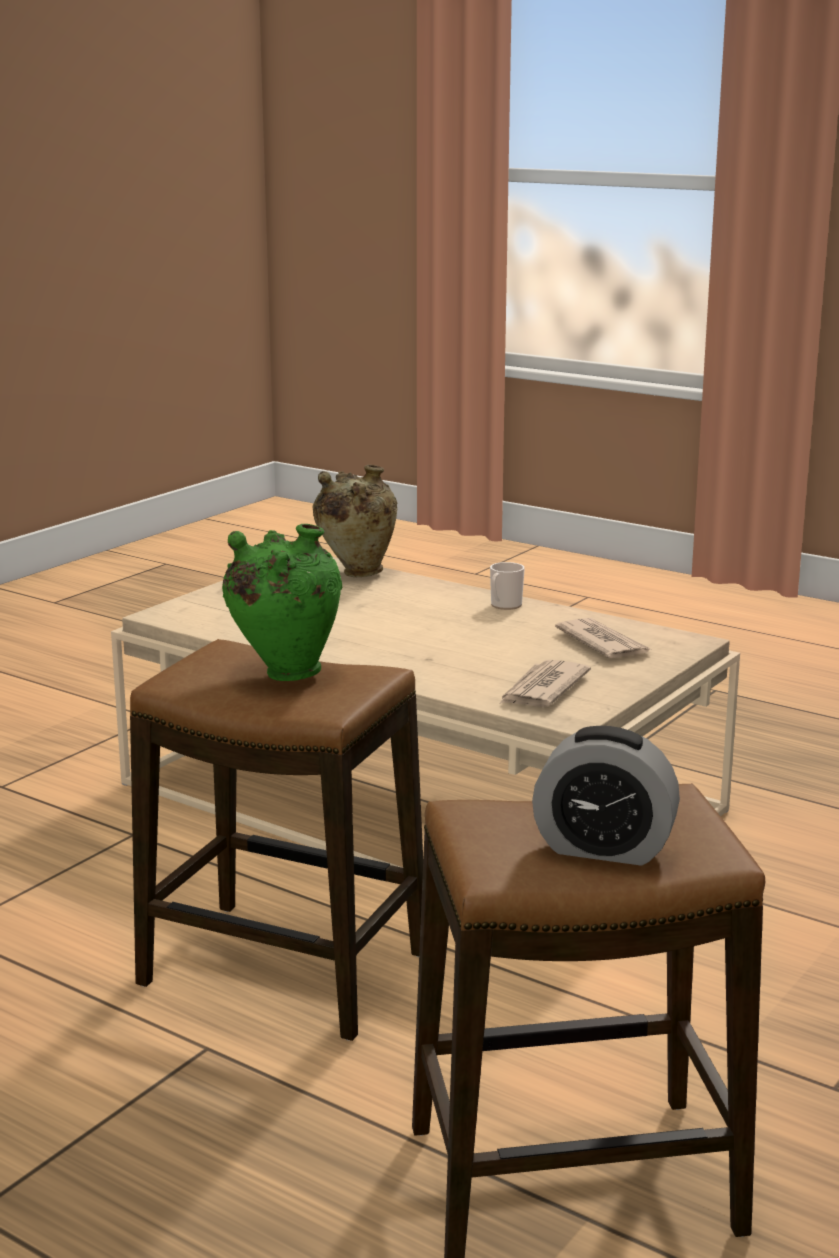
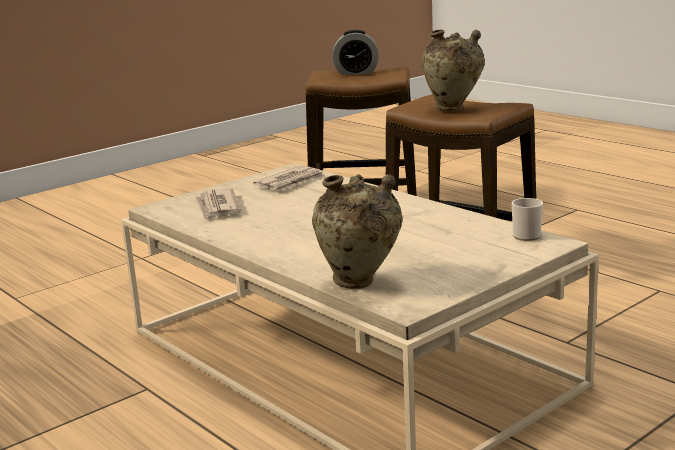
camera: 165 degrees left, 0 degrees up
(285, 673) = (453, 109): green vase -> beige vase
(504, 606) = (253, 240): mug -> mug (529, 235)
(603, 848) = (356, 72): alarm clock -> alarm clock turned 150 degrees clockwise

